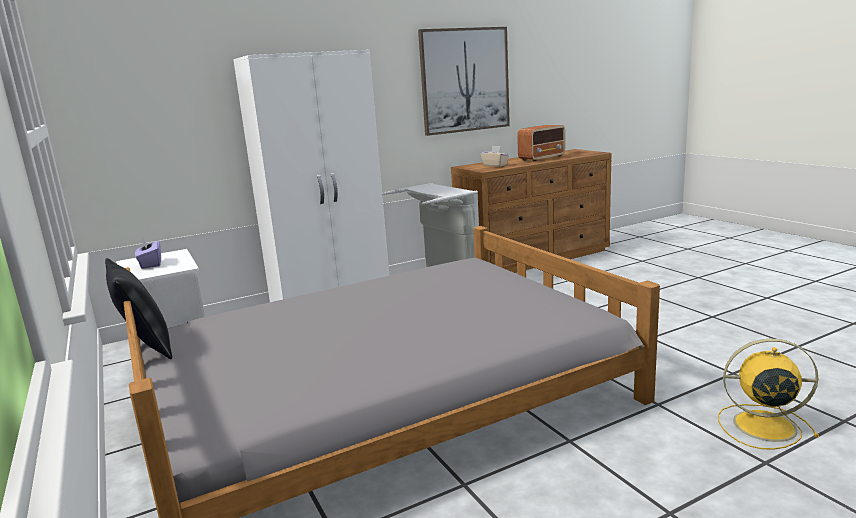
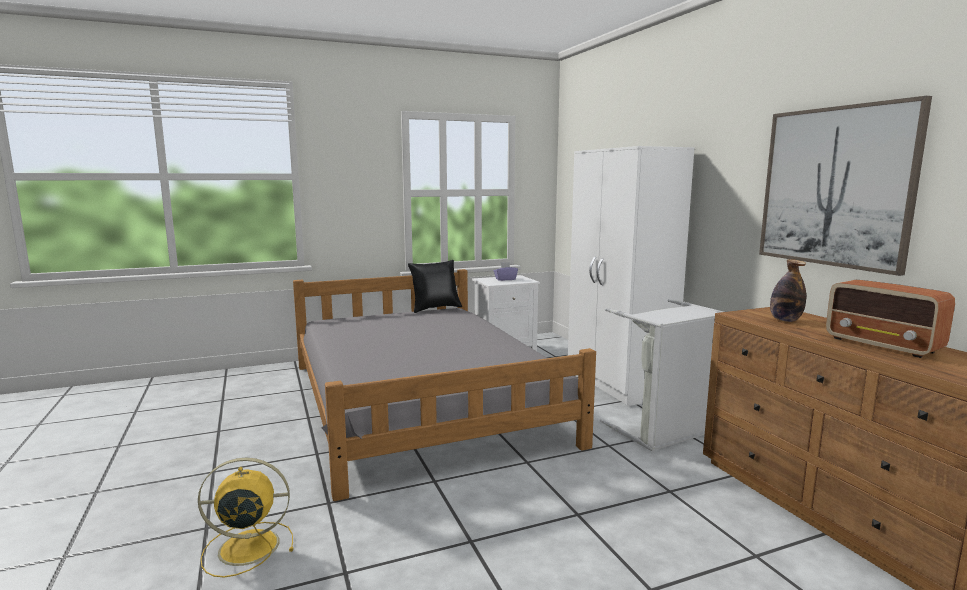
camera: 95 degrees right, 5 degrees down
(495, 165) = (785, 320): beige tissue box -> bottle
(761, 426) = (246, 547): yellow fan -> yellow fan turned 120 degrees counterclockwise

